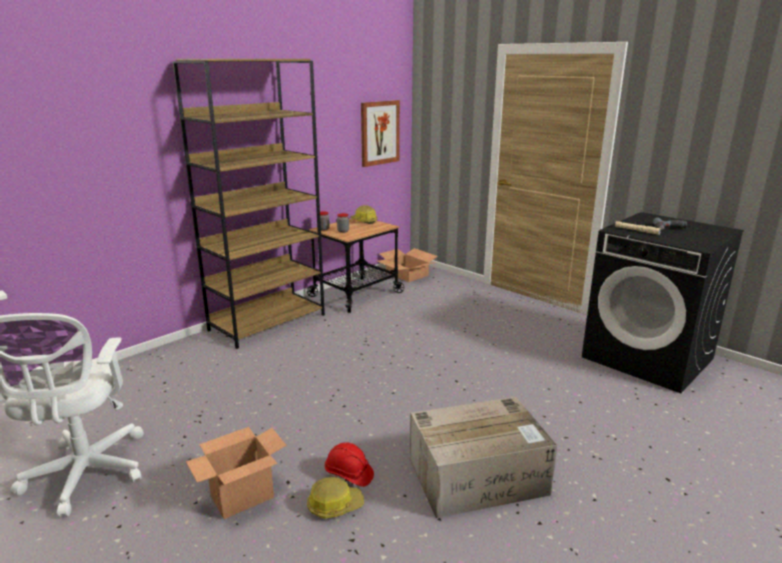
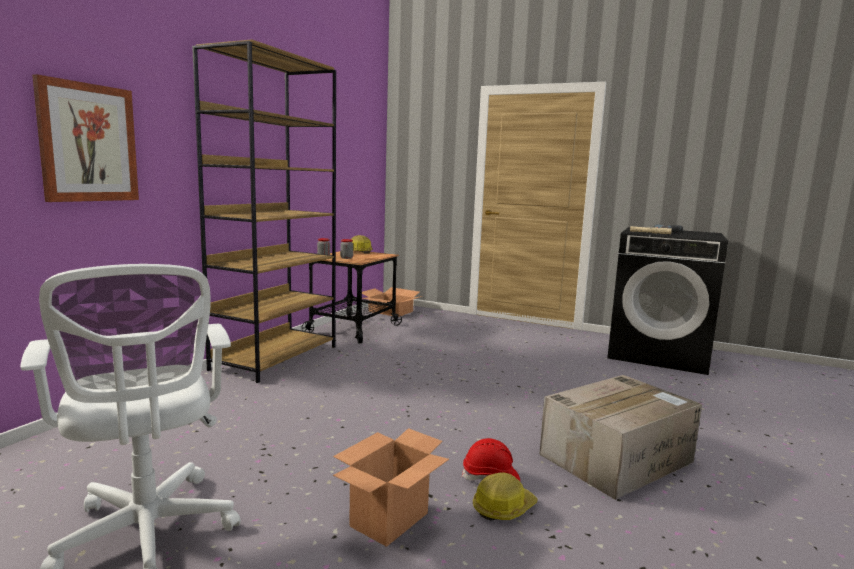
camera: 20 degrees left, 10 degrees down
(379, 133) = (363, 167): picture -> picture (88, 143)

